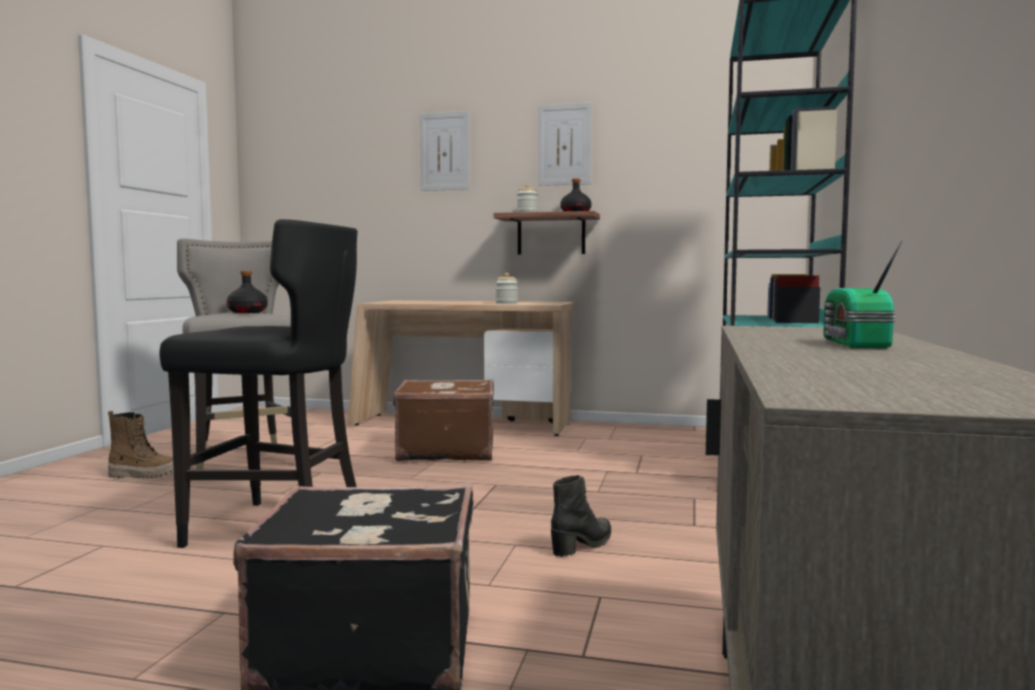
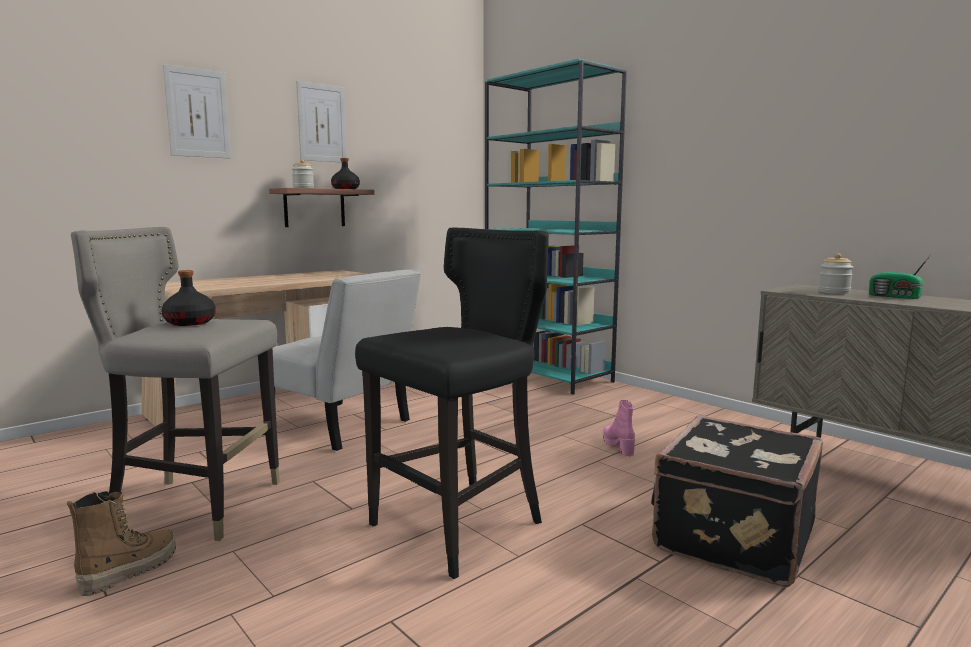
camera: 55 degrees left, 5 degrees up
(446, 451) = (343, 427): brown suitcase -> white chair
(506, 303) = (322, 277): jar -> jar (834, 292)
(583, 545) = (618, 446): black boot -> pink boot

